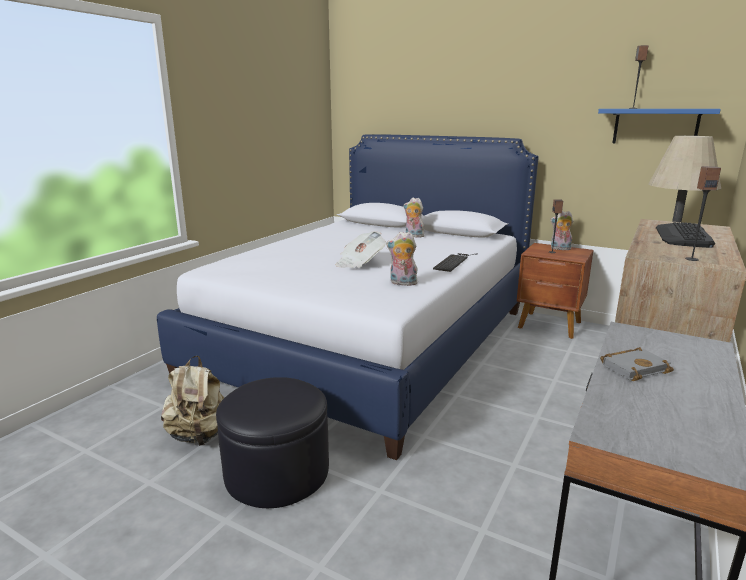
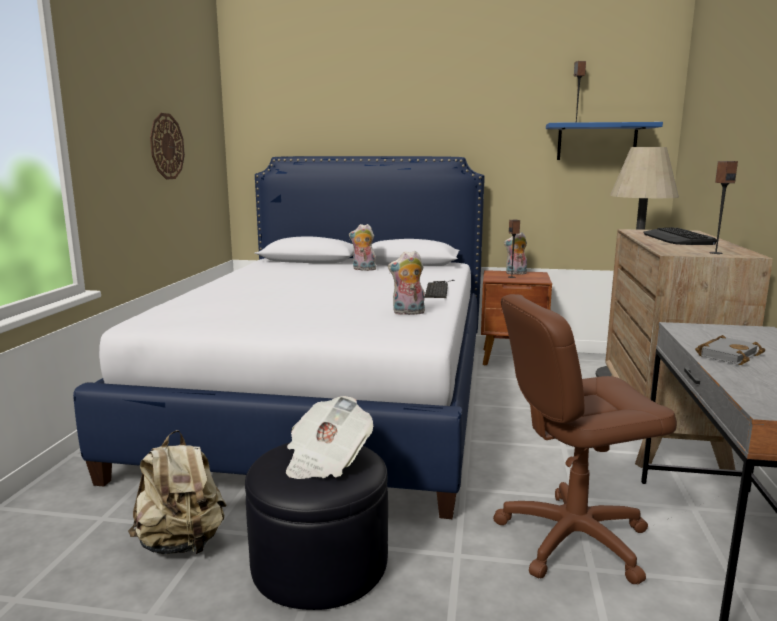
camera: 20 degrees left, 5 degrees down
(269, 128) = (166, 146): none -> wall clock
(359, 263) = (334, 299): newspaper -> newspaper (326, 460)
(485, 500) = (572, 538): none -> brown office chair

